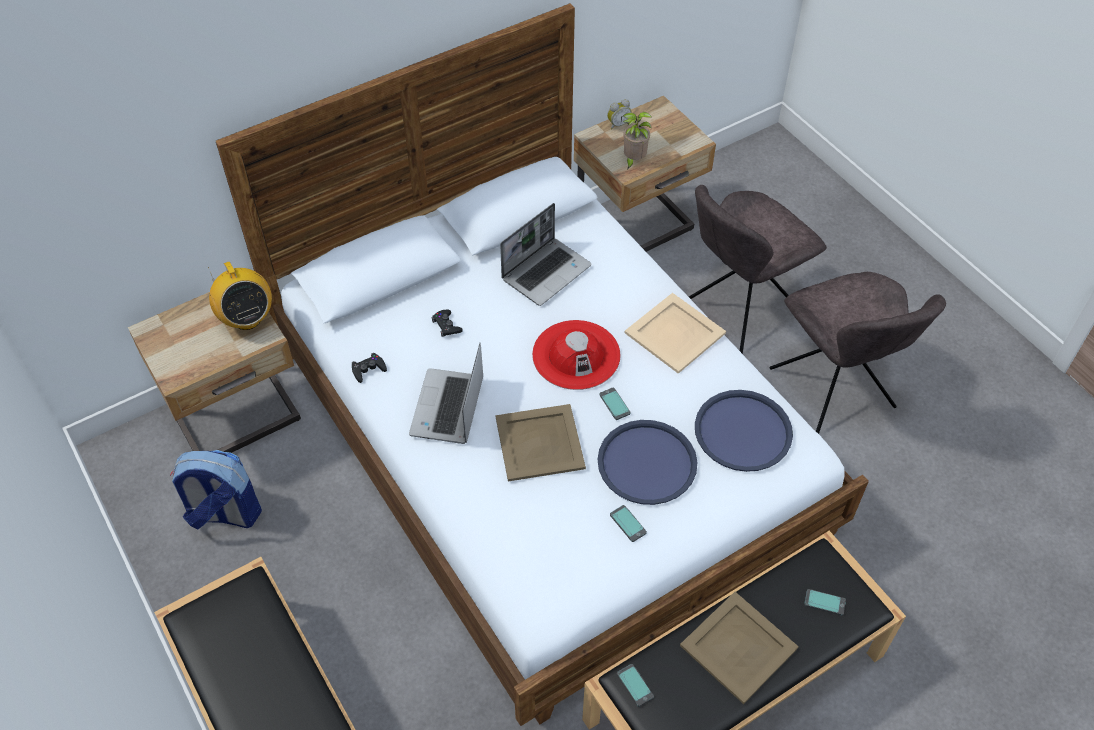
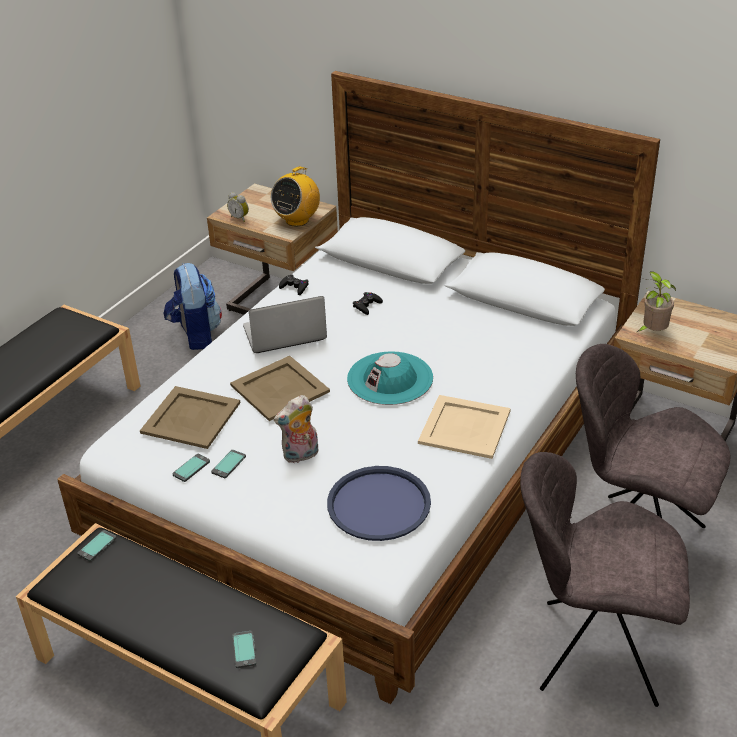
camera: 65 degrees right, 15 degrees down
(546, 272) = (470, 334): laptop -> none
(576, 355) = (390, 378): red hat -> turquoise hat
(614, 404) = (353, 417): phone -> phone (191, 468)
(618, 124) = (690, 309): alarm clock -> alarm clock (240, 218)
(647, 463) = (300, 456): blue tray -> plush toy
(737, 647) = (164, 600): beige tray -> beige tray (190, 417)
(834, 392) = (593, 651): grey chair -> grey chair turned 60 degrees clockwise

